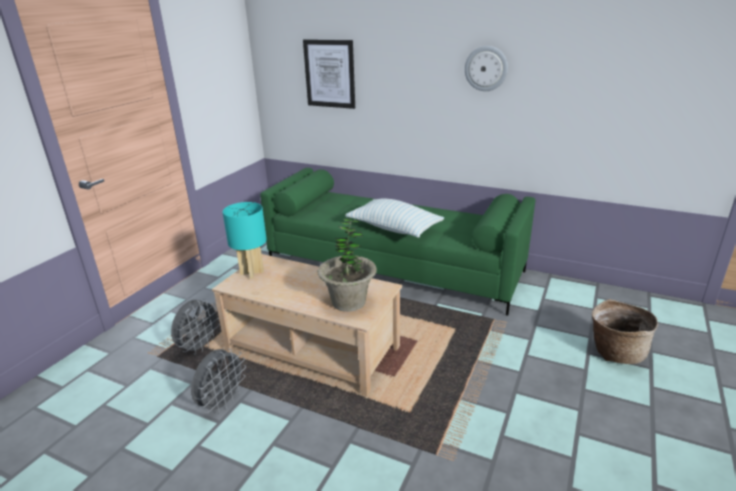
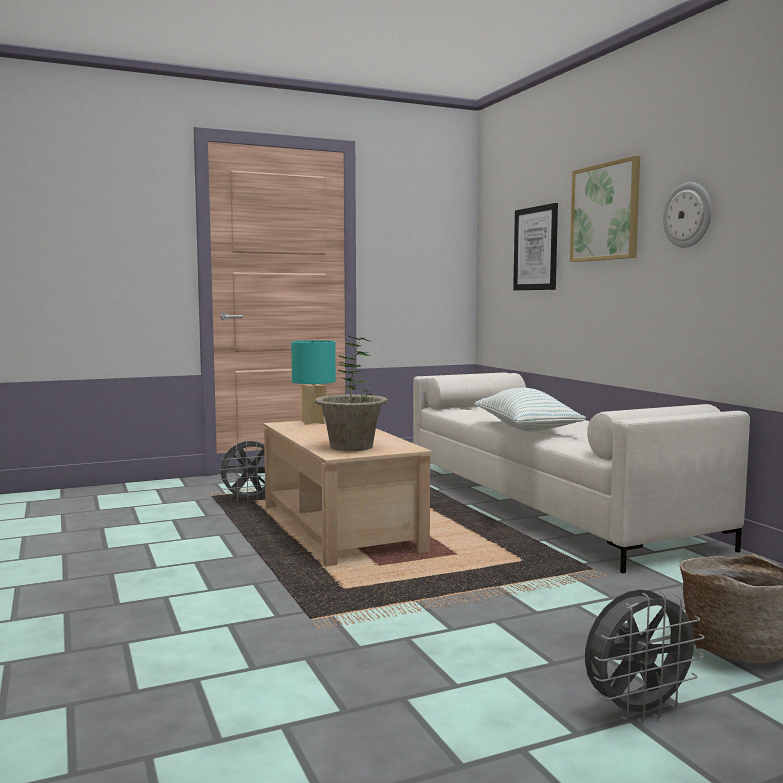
camera: 40 degrees right, 20 degrees down
(222, 403) = (205, 531): grey fan -> grey fan (637, 711)
(394, 266) = (549, 505): green sofa -> white sofa
(406, 55) = (605, 212): none -> picture

